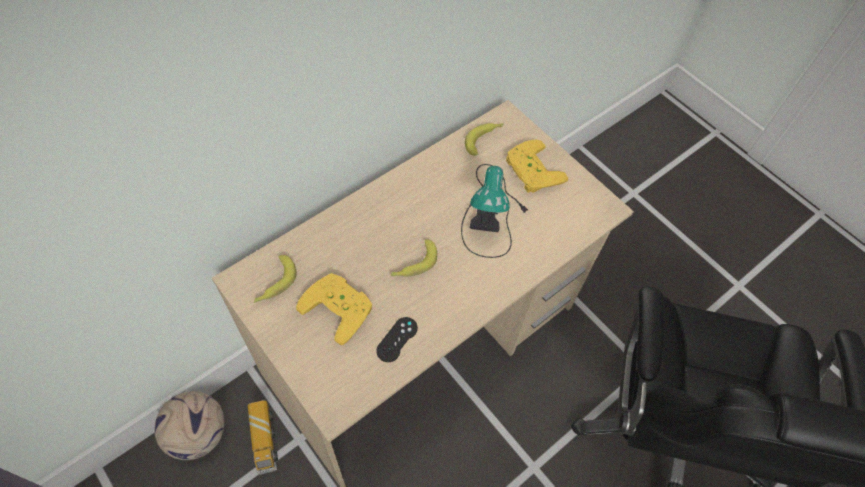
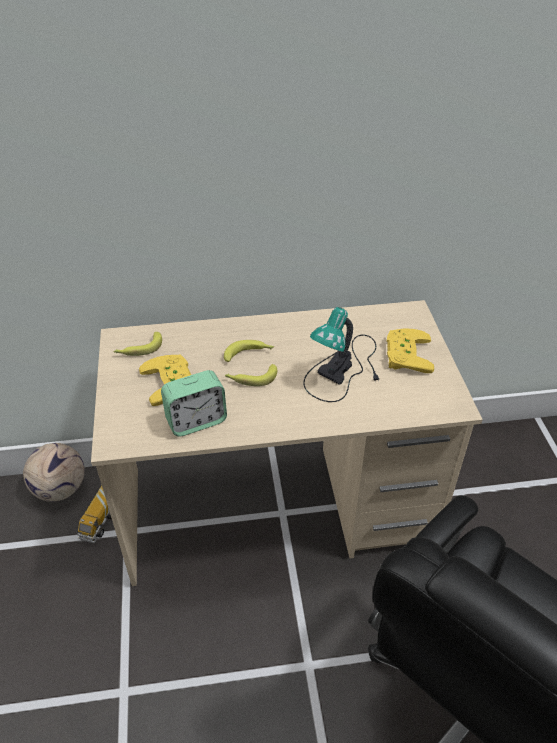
camera: 35 degrees right, 15 degrees down
(397, 339) = (196, 421): black game controller -> alarm clock
(484, 139) = (380, 319): banana -> banana (249, 354)

